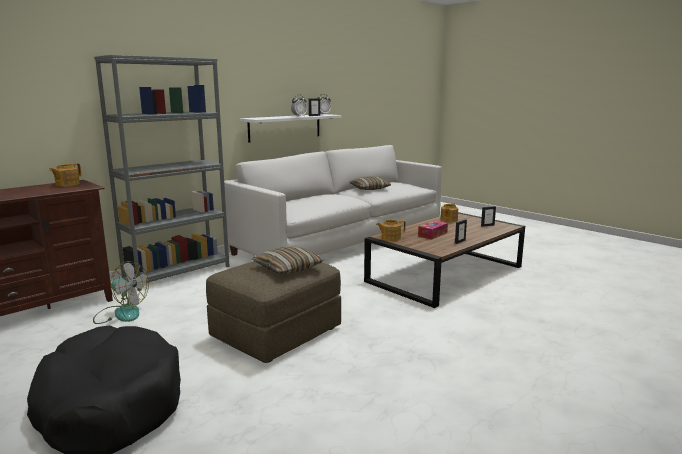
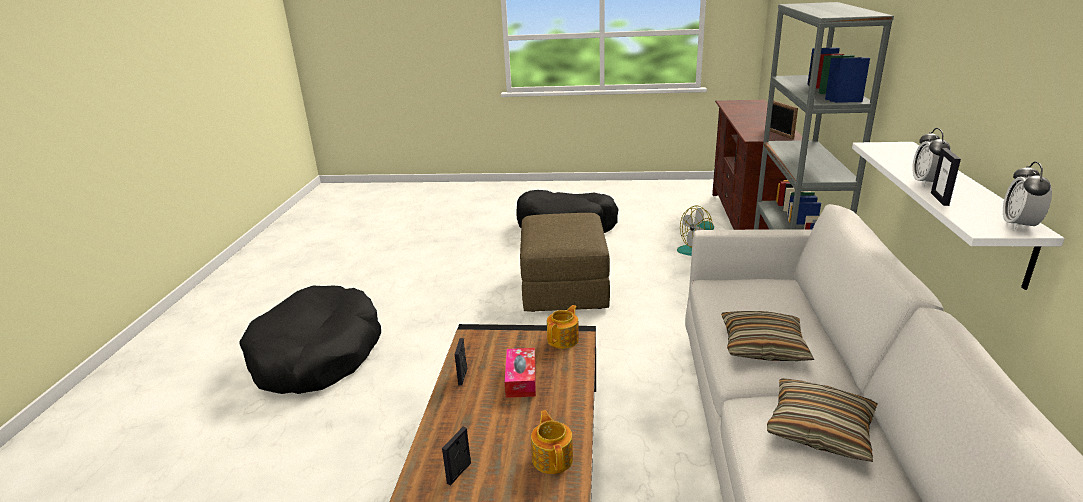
camera: 140 degrees right, 10 degrees up
(67, 184) = (778, 134): teapot -> picture frame
(288, 268) = (551, 232): pillow -> pillow (763, 346)
(546, 370) = (317, 355): none -> black dog bed

